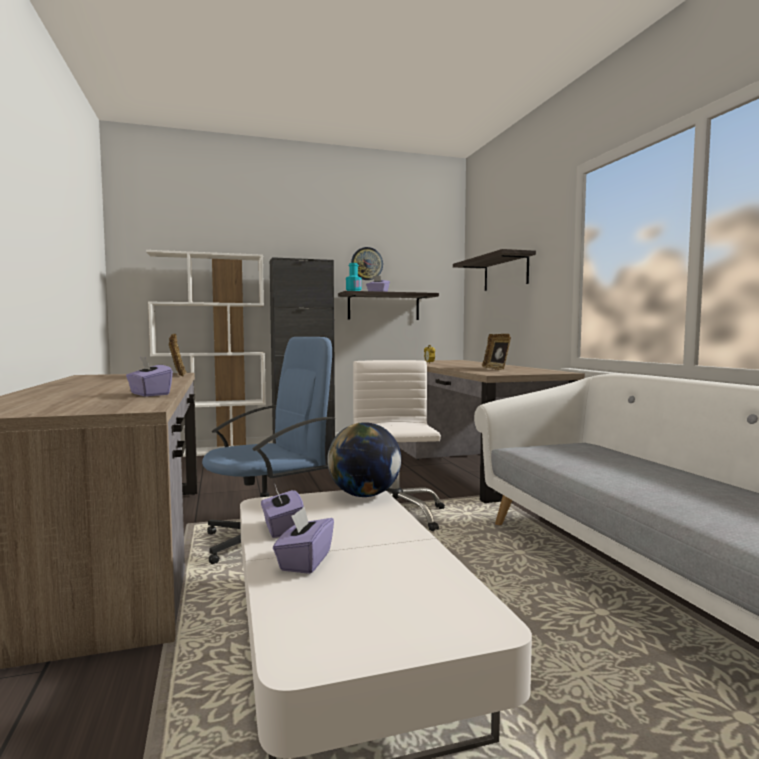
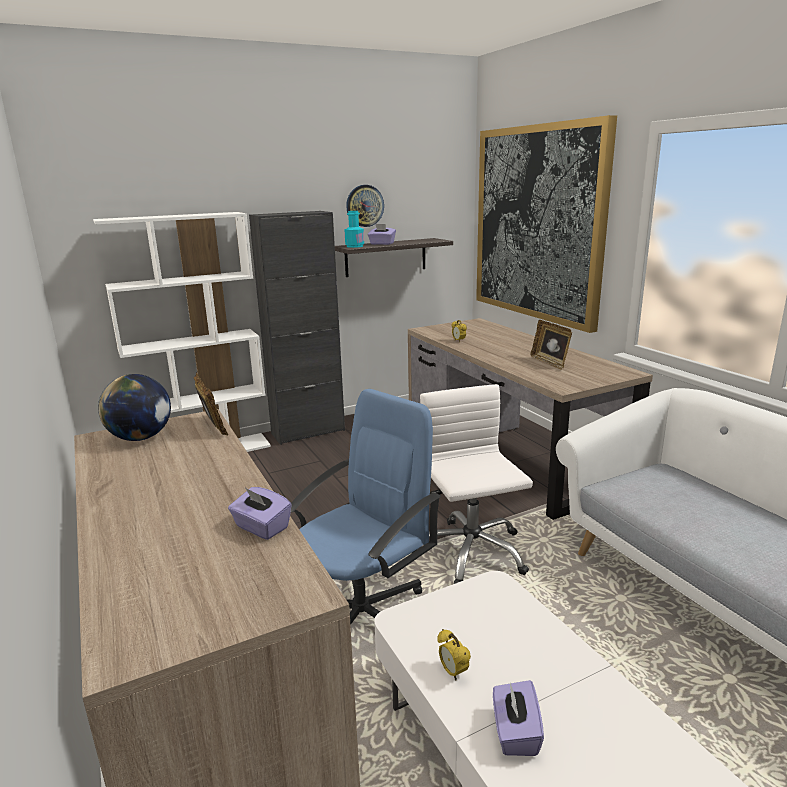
camera: 10 degrees left, 15 degrees up
(281, 529) = (453, 672): purple tissue box -> alarm clock
(364, 495) = (494, 588): globe -> globe (141, 437)
(505, 273) = (538, 223): shelf -> picture

